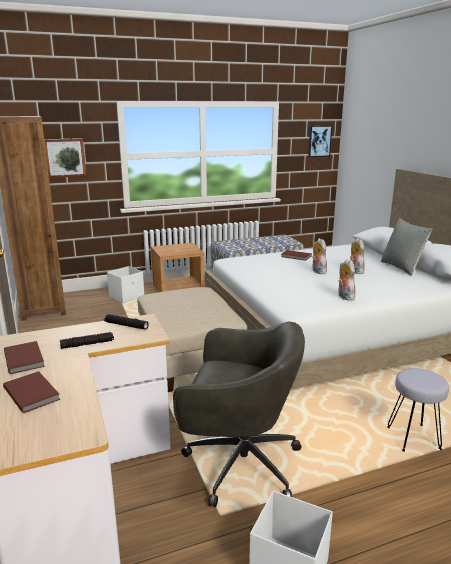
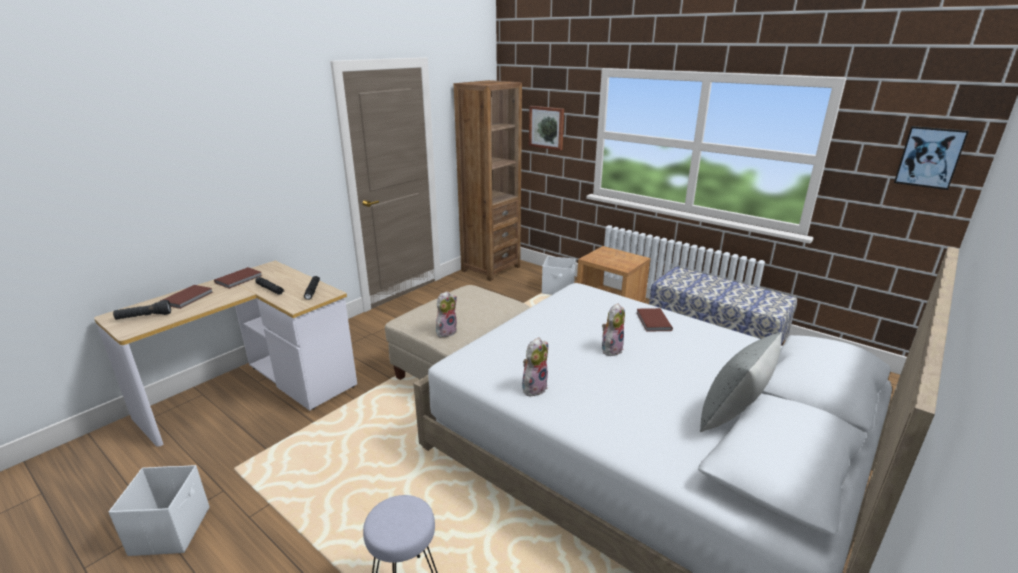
camera: 60 degrees right, 5 degrees up
(51, 426) = (144, 317): none -> black flashlight
(239, 463) = (306, 456): grey office chair -> none
(355, 271) = (651, 376): plush toy -> plush toy (446, 331)

